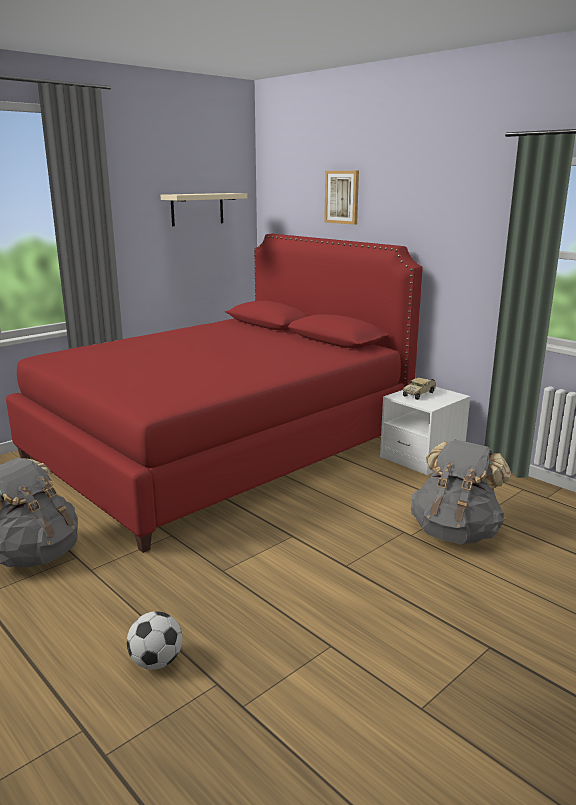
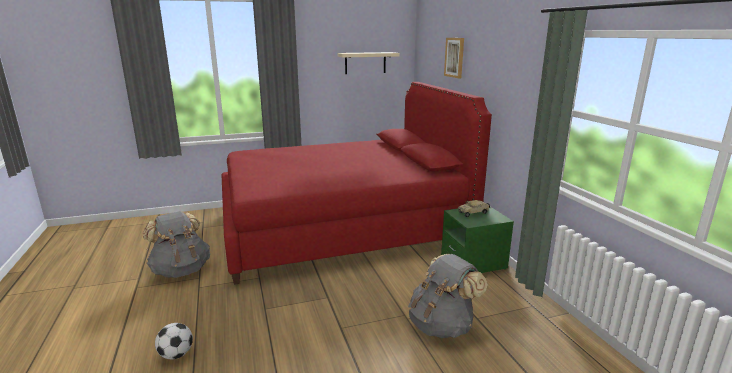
camera: 25 degrees right, 0 degrees up
(422, 458) = (473, 262): white nightstand -> green nightstand

